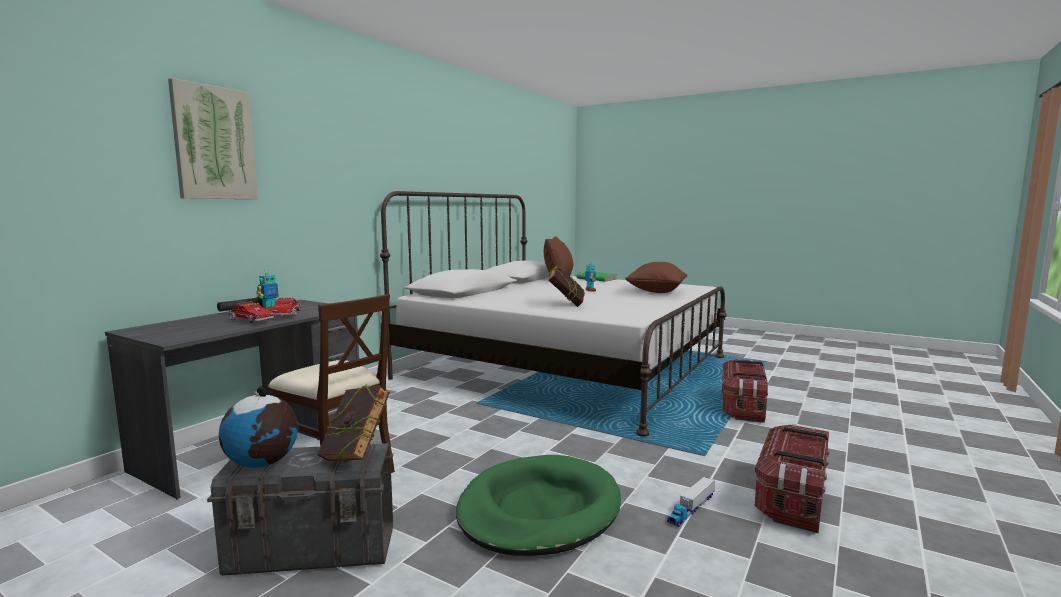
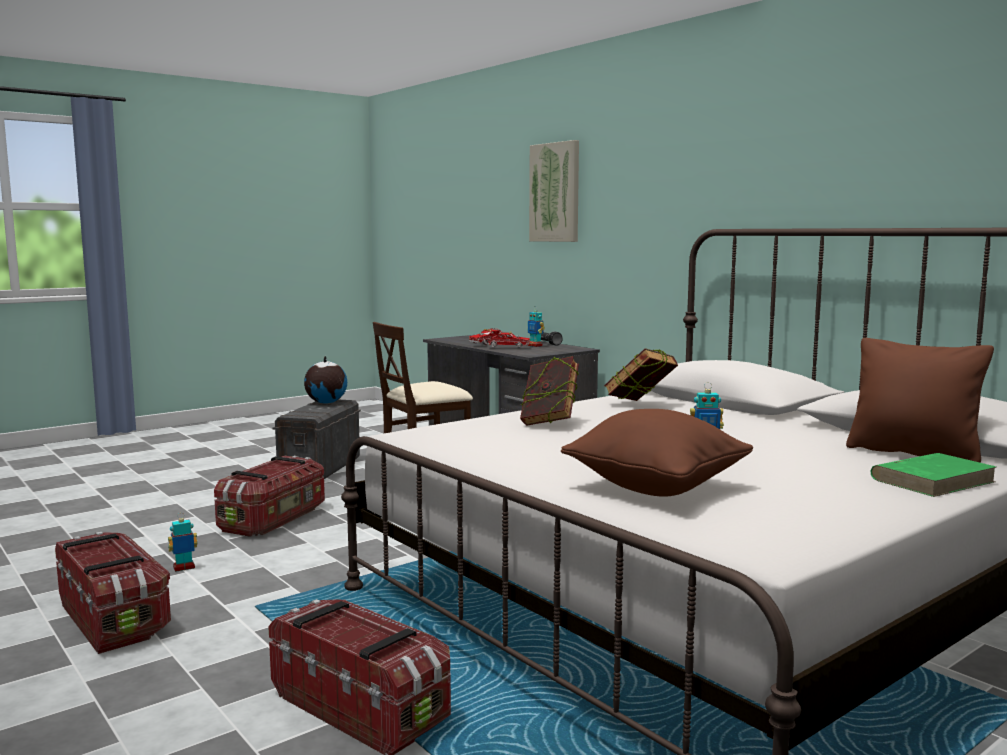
camera: 110 degrees right, 0 degrees up
(356, 456) = (304, 414): book -> book (640, 405)
(539, 510) = (275, 519): green dog bed -> storage box
(691, 509) = (184, 568): toy truck -> toy robot

